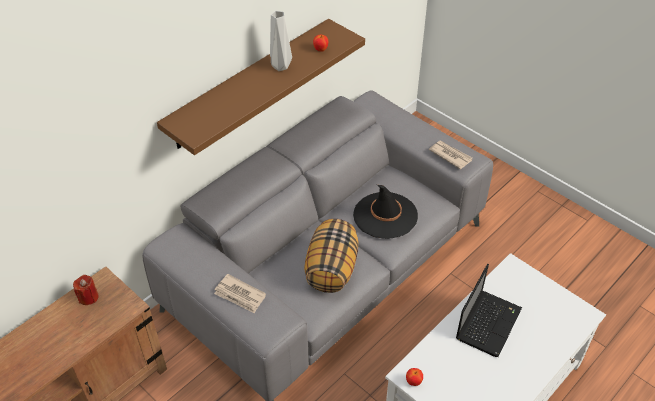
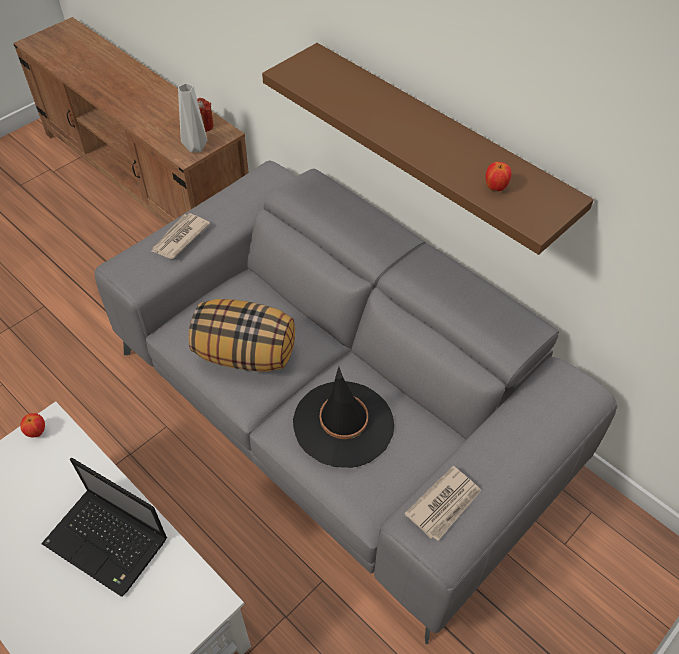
camera: 90 degrees right, 5 degrees up
(281, 66) = (443, 144): grey vase -> grey vase (195, 148)

